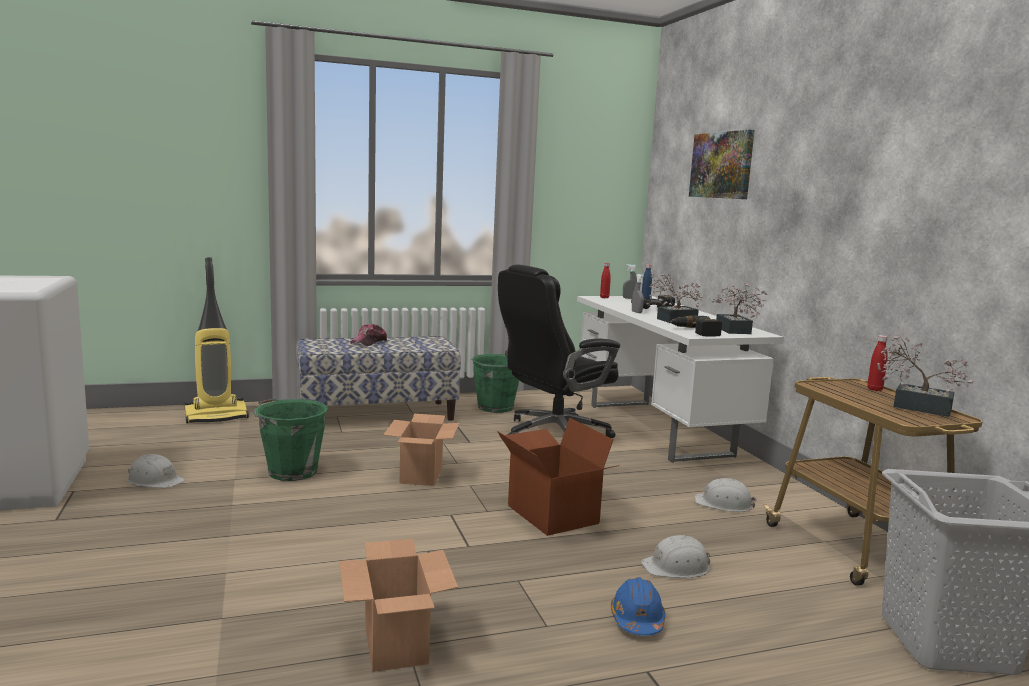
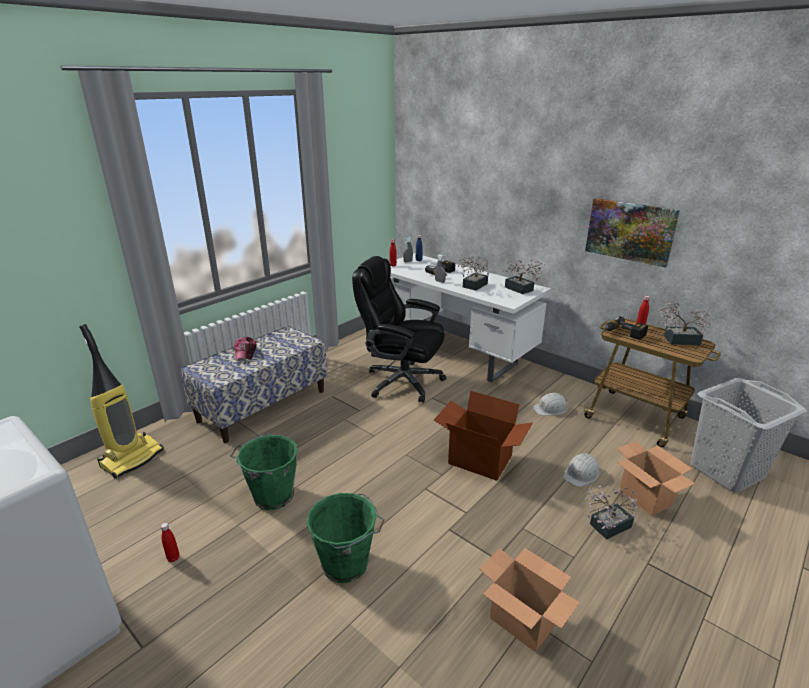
camera: 30 degrees left, 15 degrees up
(155, 480) = (173, 558): white hard hat -> red bottle
(421, 476) = (366, 459): cardboard box -> cardboard box (646, 498)
(496, 408) = (338, 367): green bucket -> green bucket (347, 564)
(553, 434) = (402, 381): black office chair -> black office chair turned 90 degrees clockwise
(637, 620) = (606, 527): blue hard hat -> potted plant
(695, 332) = (505, 298): power drill -> power drill (623, 333)
(721, 165) = (478, 162): picture -> picture (630, 231)

